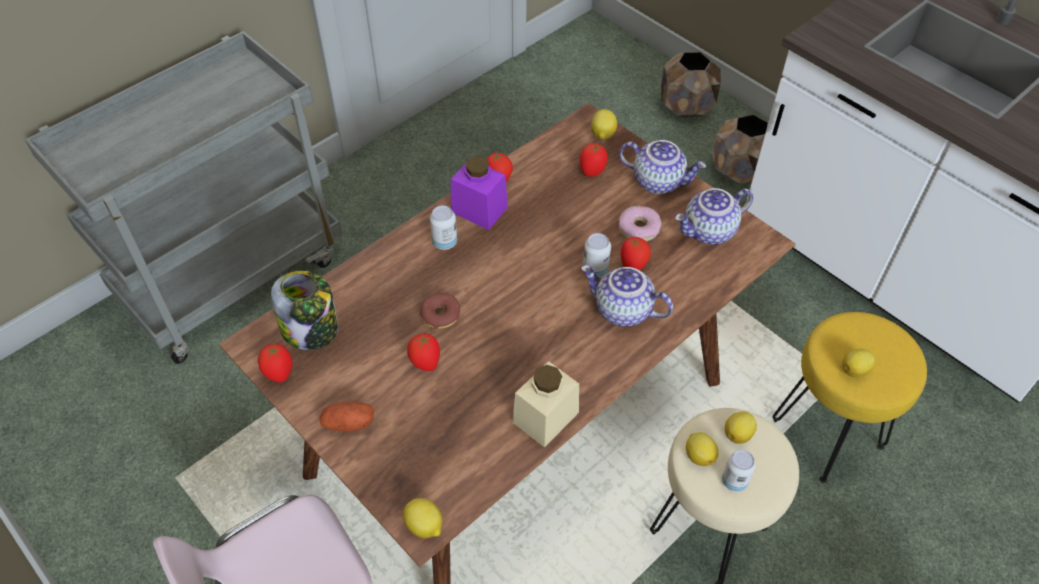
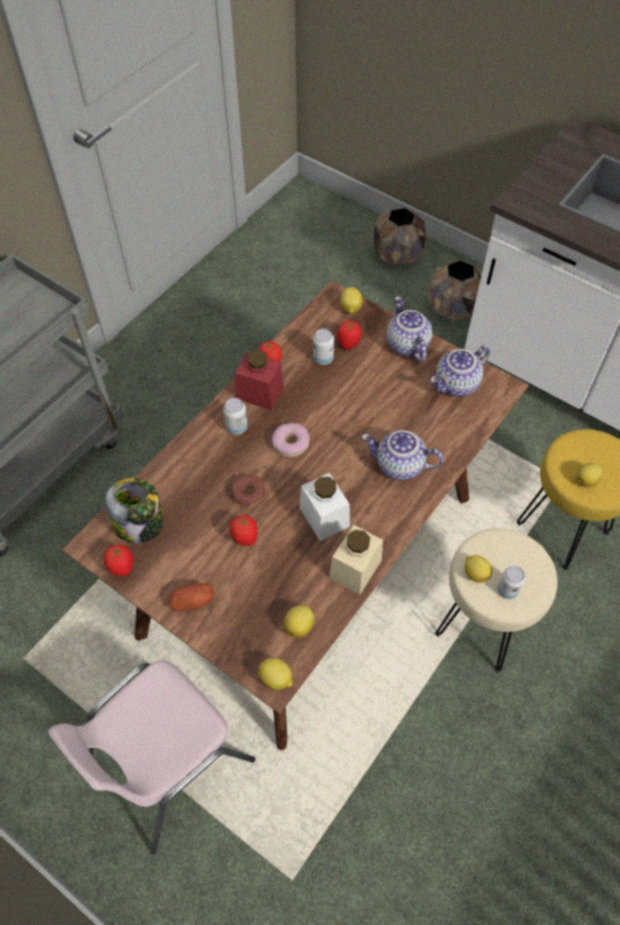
camera: 10 degrees left, 5 degrees up
(479, 209) = (260, 393): purple jar -> red jar
(522, 354) = (324, 517): none -> white jar
(595, 270) = (369, 433): can -> can (323, 359)
(633, 265) = (400, 424): tomato -> none
(638, 228) = (398, 390): donut -> donut (290, 443)
(658, 181) = (406, 345): teapot -> teapot turned 120 degrees counterclockwise
(738, 434) = (503, 550): lemon -> lemon (300, 626)

